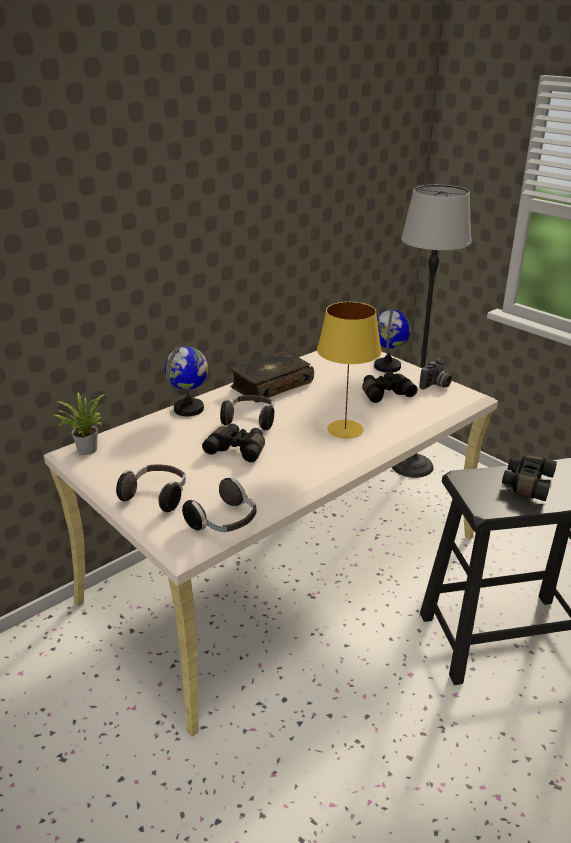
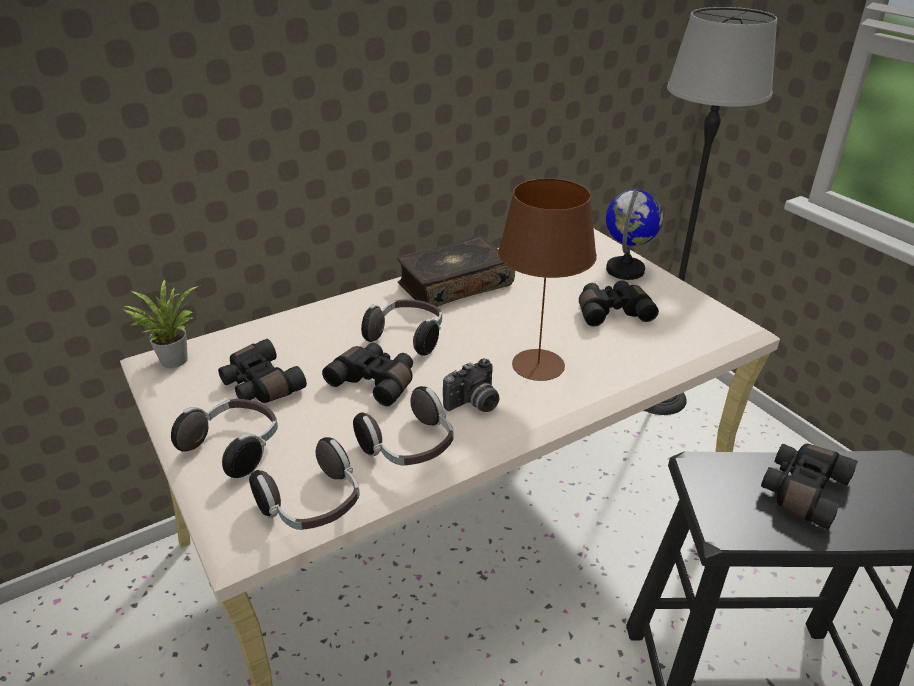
camera: 10 degrees right, 5 degrees up
(157, 459) = (260, 385): none -> black binoculars
(189, 409) = (332, 310): globe -> none
(276, 484) = (410, 448): none -> headphones
(345, 429) = (537, 365): yellow table lamp -> brown table lamp
(436, 385) = (689, 306): camera -> camera (474, 404)

